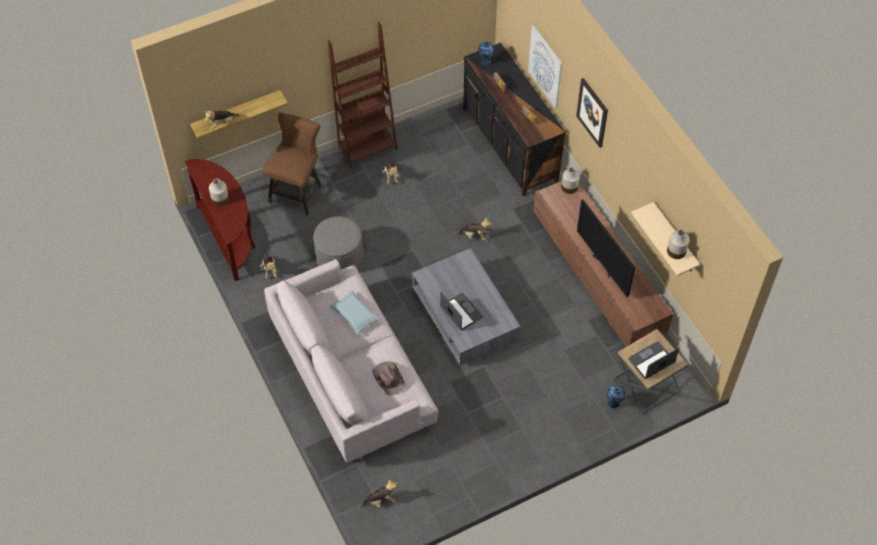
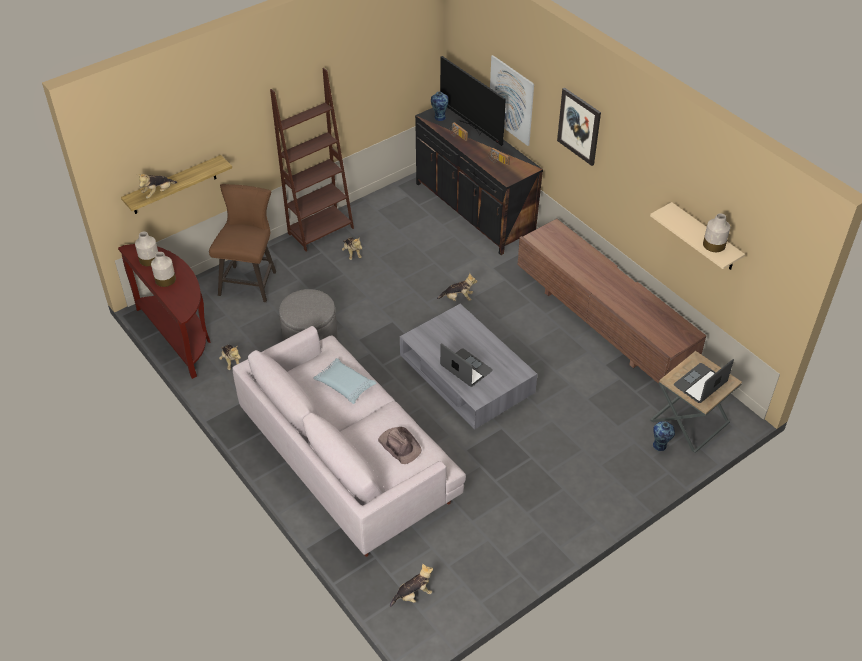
camera: 10 degrees left, 10 degrees down
(569, 187) = (555, 229): beige vase -> beige vase (149, 259)
(603, 265) = (614, 298): television -> television (472, 126)

